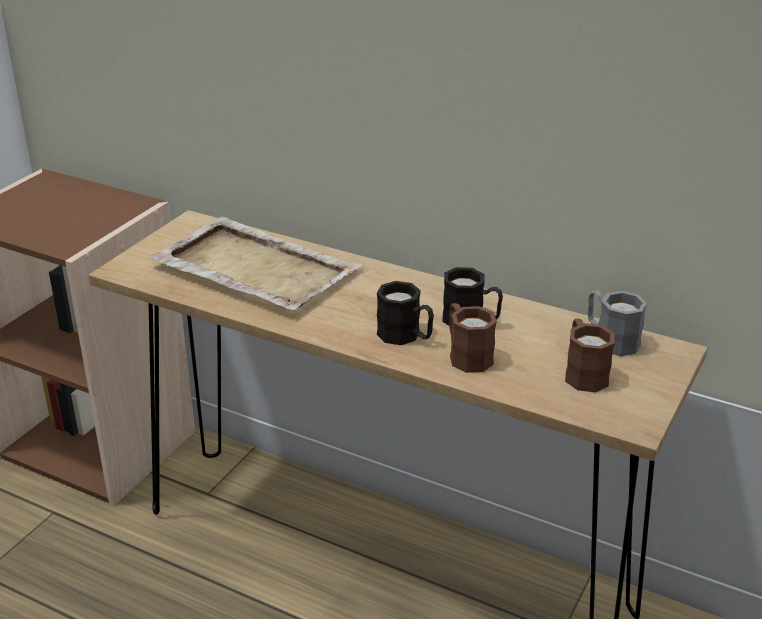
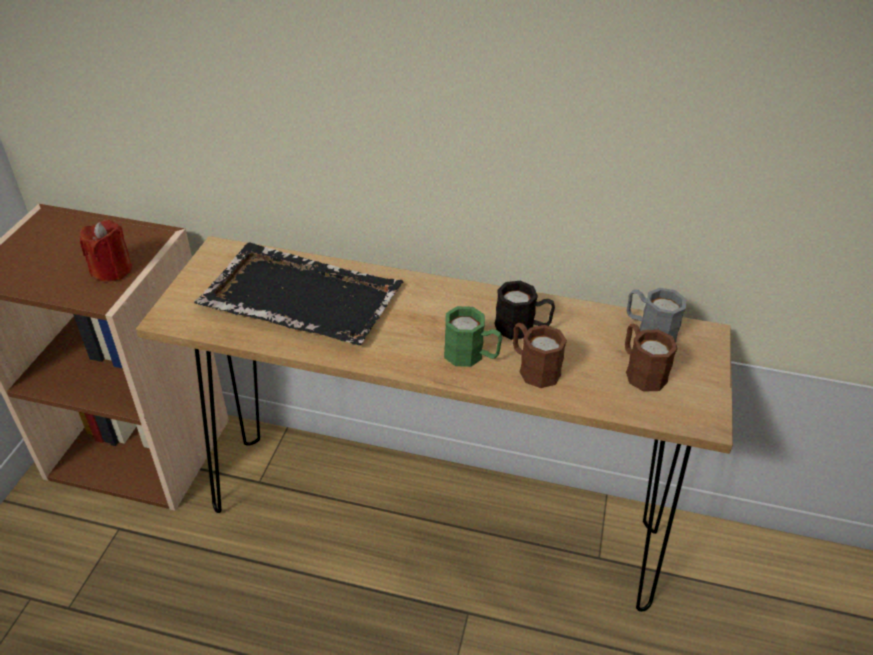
camera: 15 degrees left, 10 degrees up
(86, 226) = (112, 270): none -> red candle
(254, 269) = (300, 298): beige tray -> black tray
(406, 336) = (471, 355): black mug -> green mug

